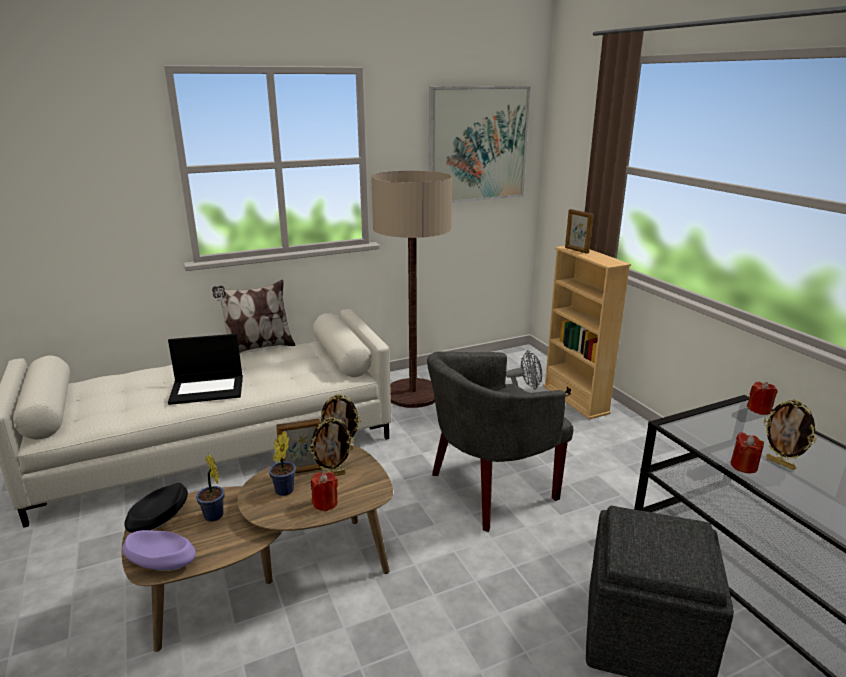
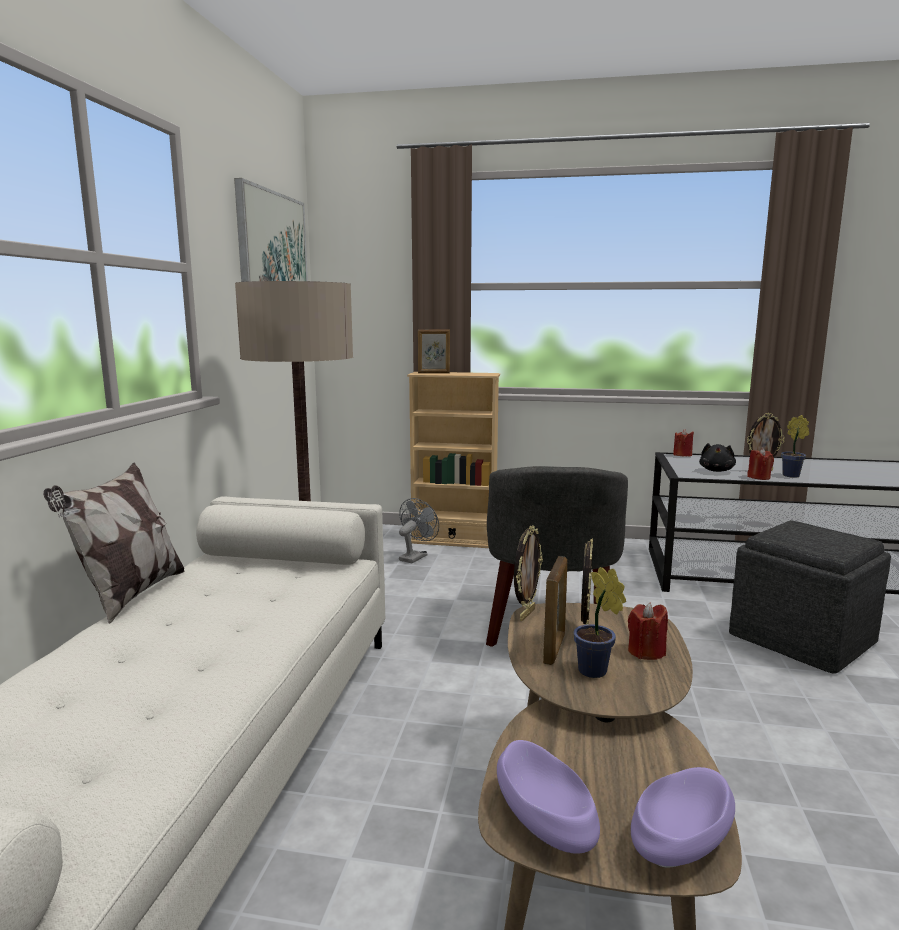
camera: 55 degrees left, 10 degrees down
(159, 518) = (543, 818): black bowl -> purple bowl
(208, 389) = (202, 660): laptop -> none
(214, 517) = (585, 758): potted plant -> potted plant (793, 475)
(727, 439) = (716, 470): none -> black plush toy

